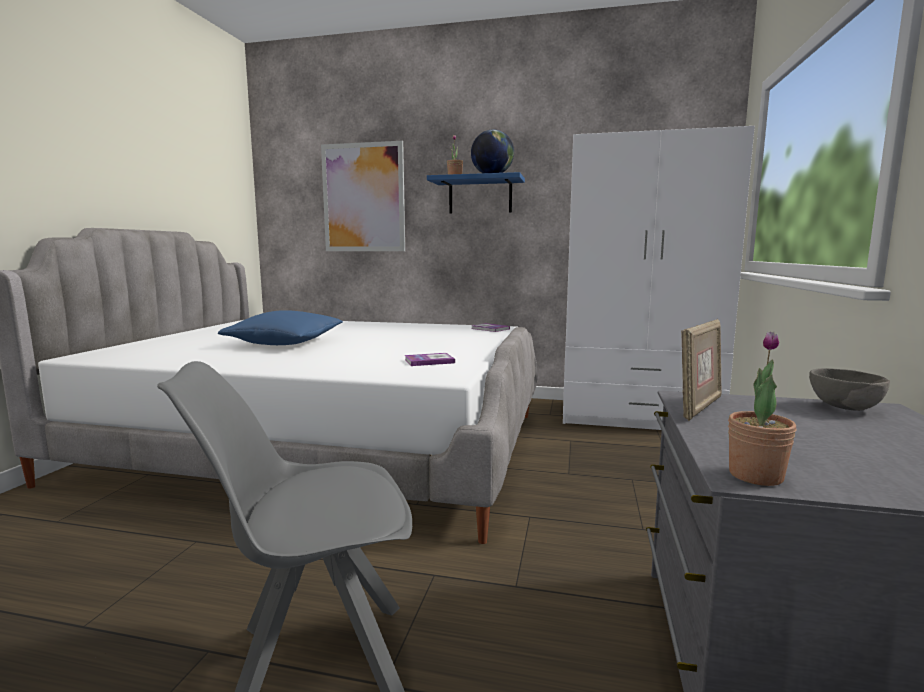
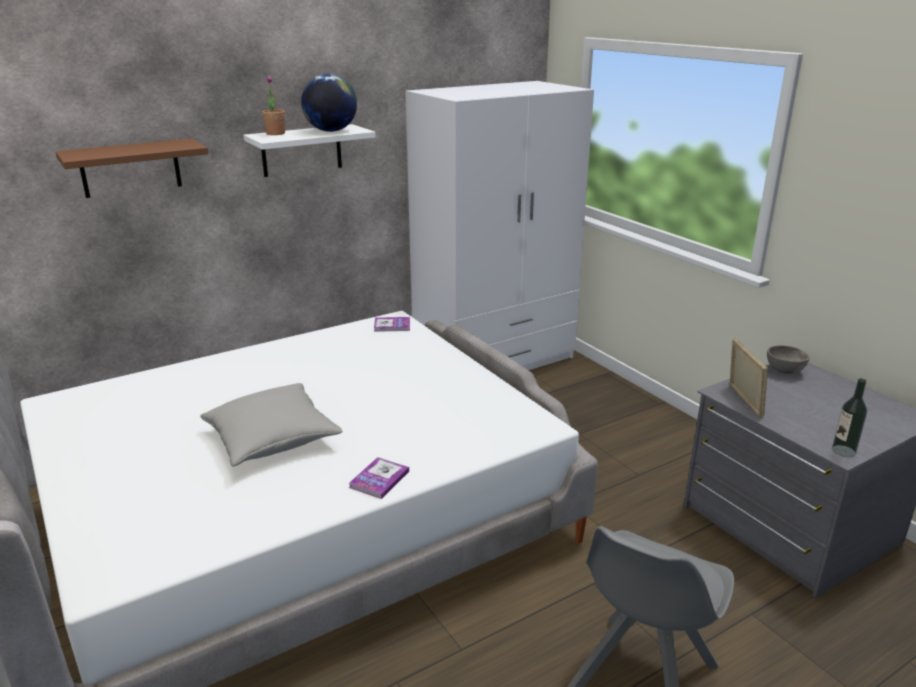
camera: 45 degrees left, 15 degrees up
(285, 344) = (272, 439): blue pillow -> grey pillow
(363, 198) = (130, 168): picture -> brown shelf
(429, 361) = (479, 409): book -> book (379, 479)
(480, 196) = (301, 150): blue shelf -> white shelf
(755, 476) = (843, 451): potted plant -> bottle

